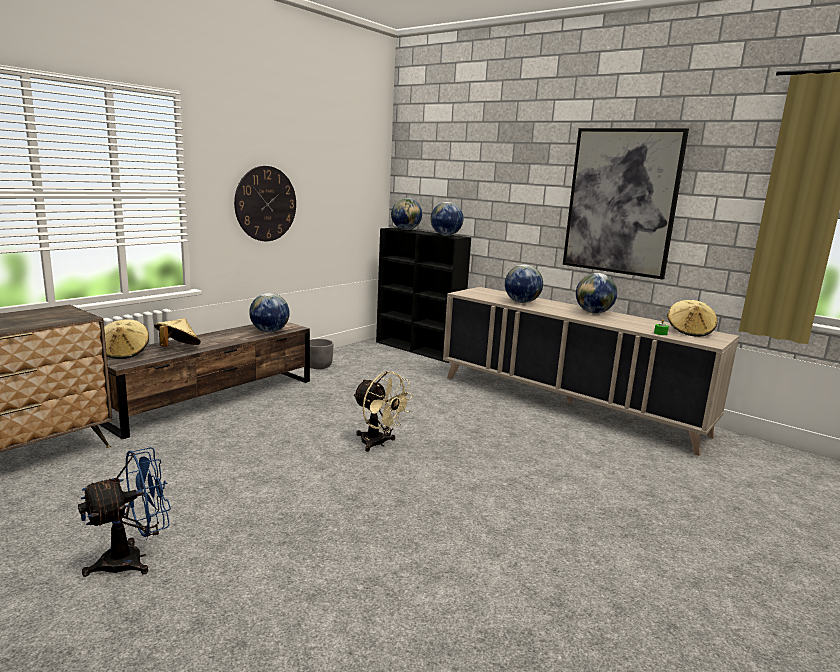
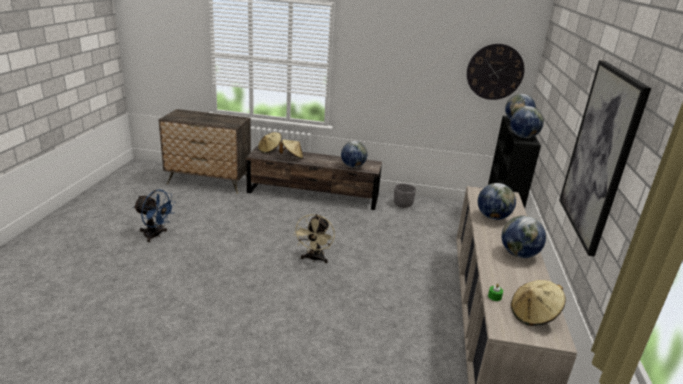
camera: 60 degrees right, 10 degrees up
(265, 204) = (392, 80): wall clock -> wall clock (495, 72)

